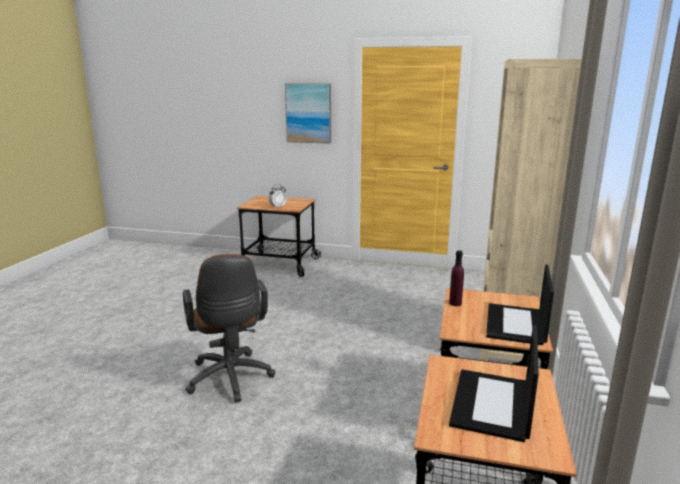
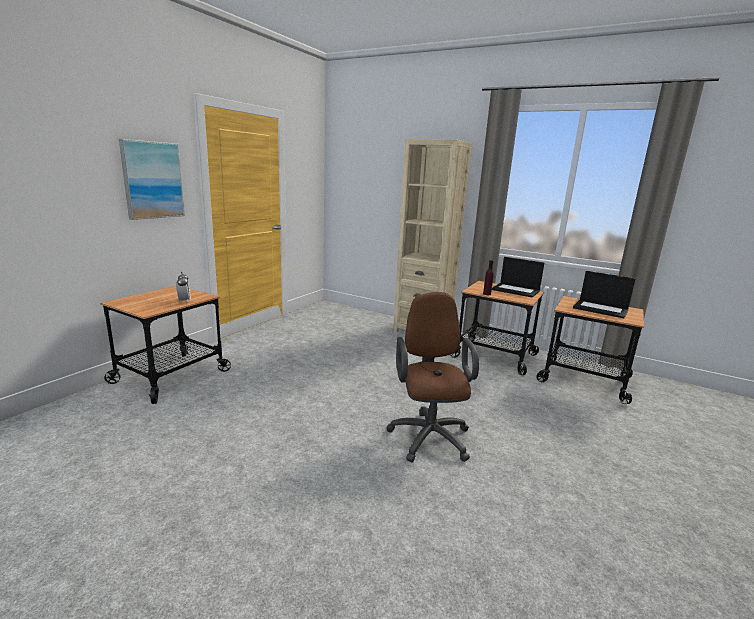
camera: 75 degrees left, 0 degrees up
(230, 380) = (429, 435): brown office chair -> brown office chair turned 90 degrees counterclockwise

